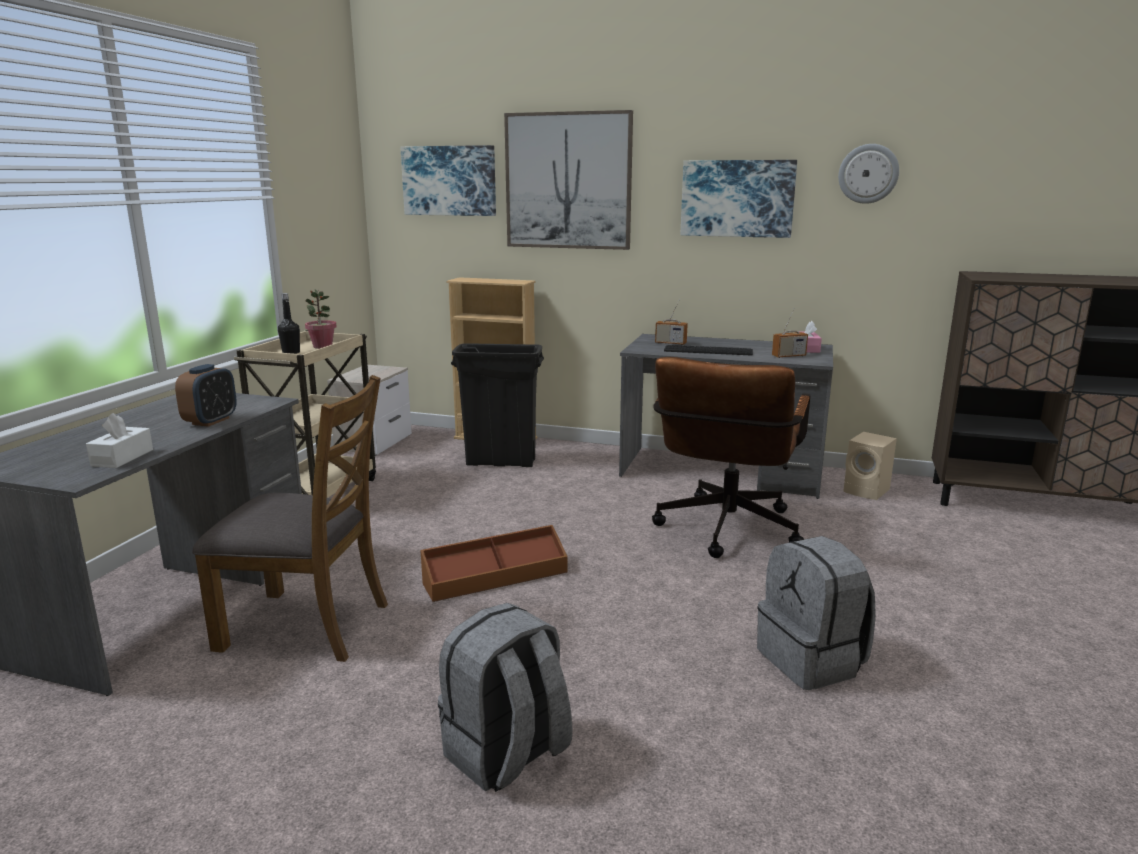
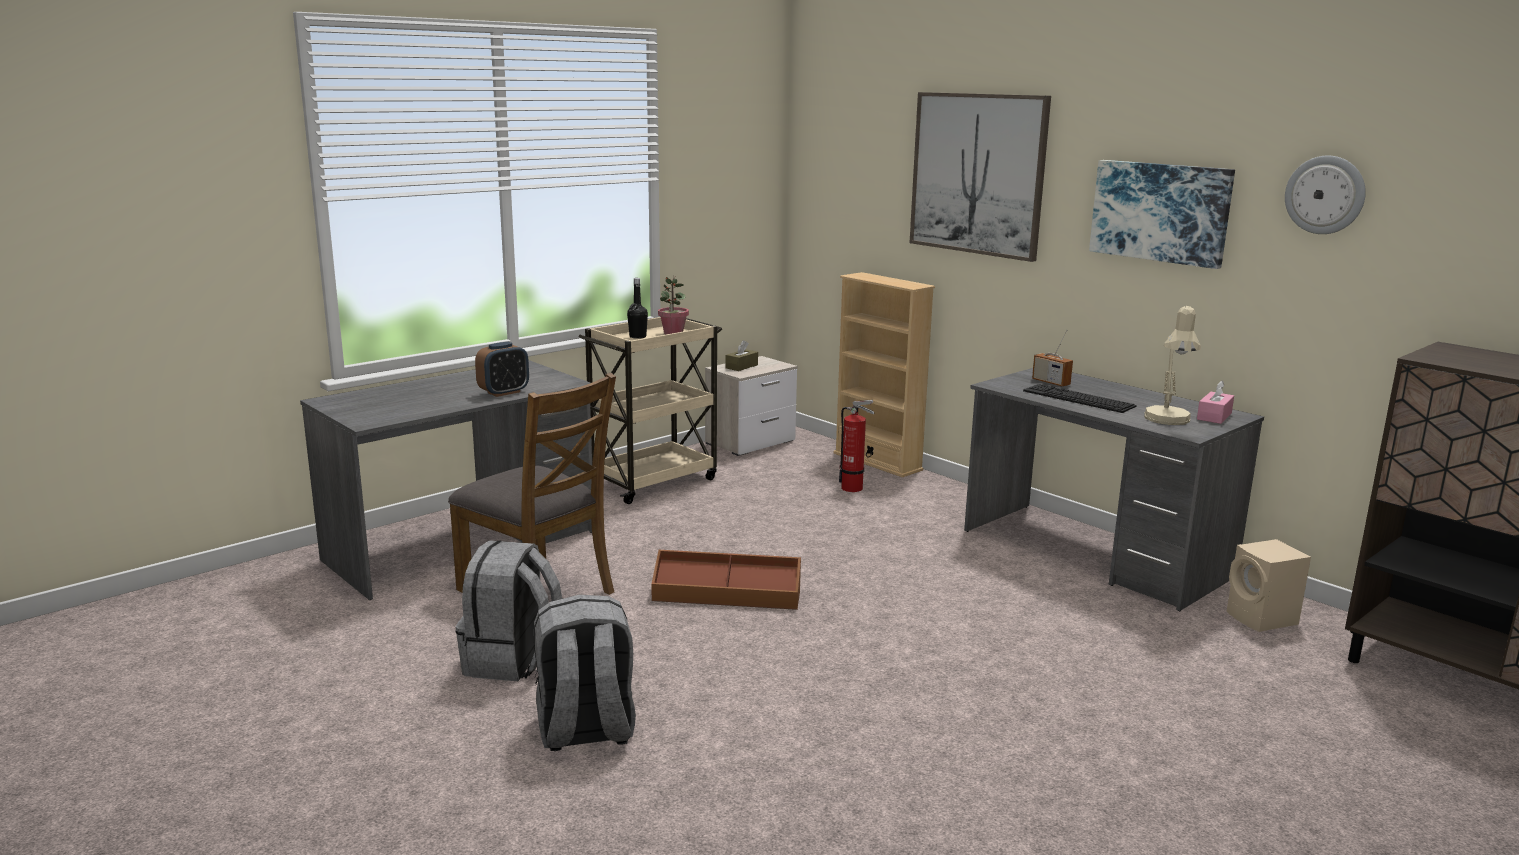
camera: 30 degrees right, 0 degrees up
(122, 458) = (411, 411): white tissue box -> none
(360, 374) = (741, 366): none -> brown tissue box
(449, 181) = (863, 163): picture -> none
(501, 462) = (854, 488): black trash can -> fire extinguisher
(725, 533) = (1009, 617): brown office chair -> none
(788, 356) = (1168, 421): radio -> beige table lamp
(812, 660) = (939, 756): grey backpack -> grey backpack (512, 661)

